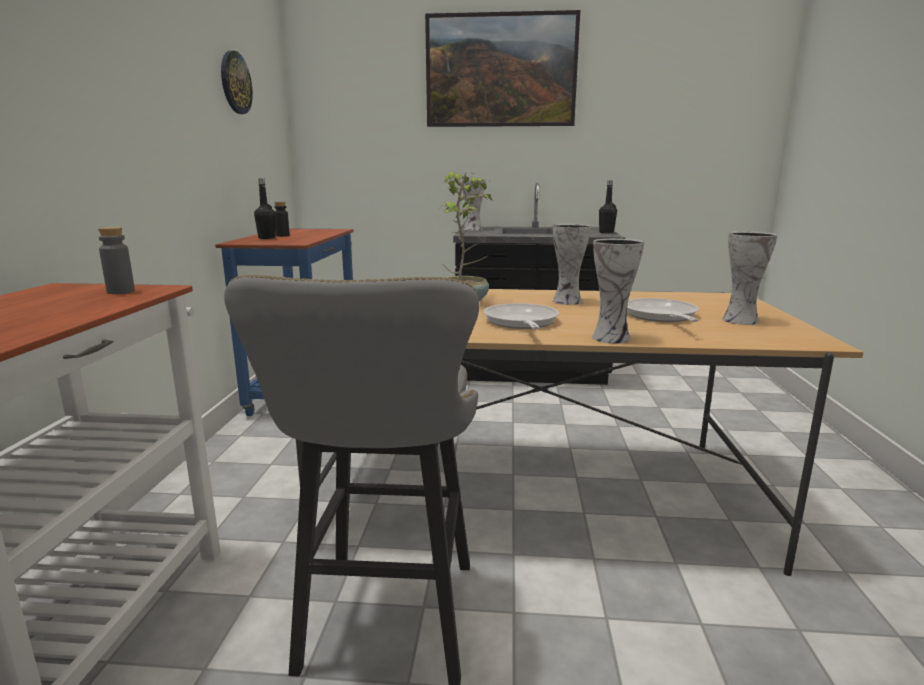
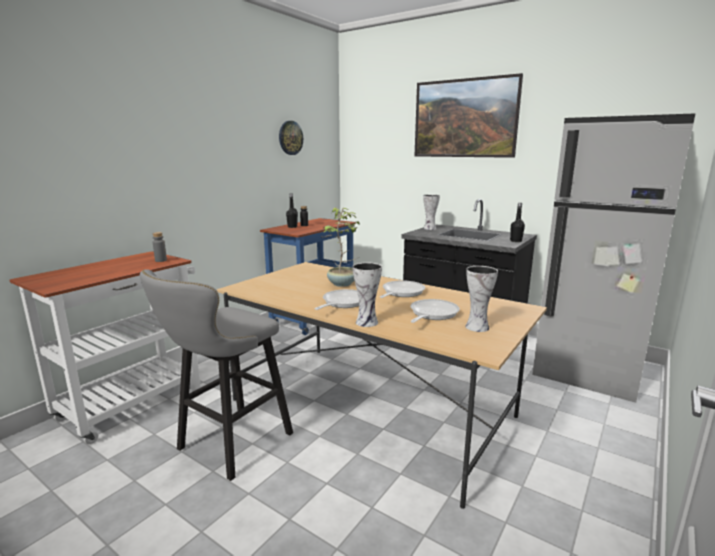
camera: 30 degrees right, 0 degrees up
(566, 301) = (401, 293): vase -> frying pan
(699, 379) = (590, 368): none -> grey fridge

